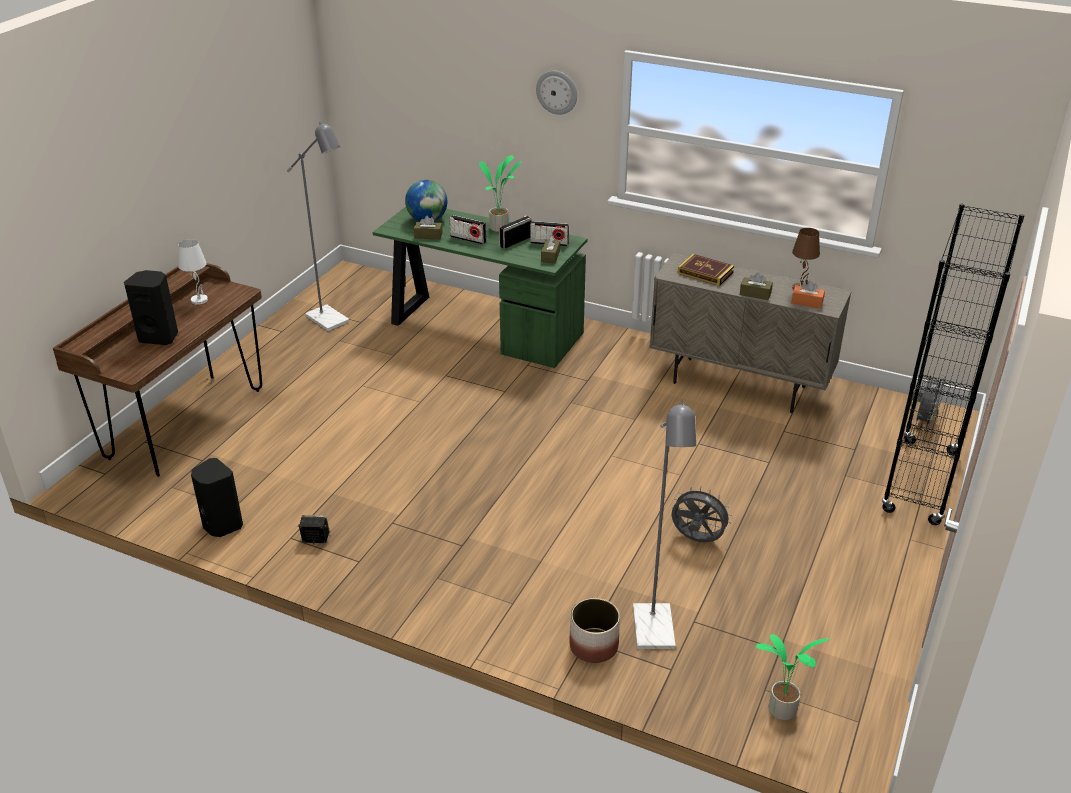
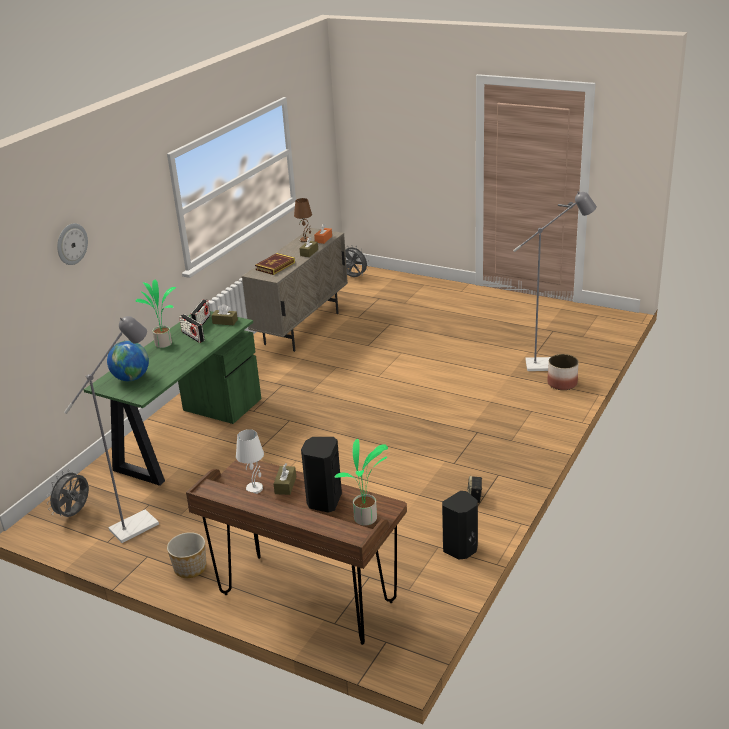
camera: 85 degrees left, 5 degrees down
(256, 355) = (189, 568): none -> planter
(428, 235) = (164, 376): brown tissue box -> brown tissue box (285, 485)
(468, 239) = (179, 357): radio -> none
(557, 92) = (138, 214): wall clock -> wall clock (71, 244)
(696, 540) = (465, 349): grey fan -> grey fan (74, 514)
(781, 711) = (596, 333): potted plant -> potted plant (366, 519)
(920, 482) = (411, 283): black bookcase -> none

